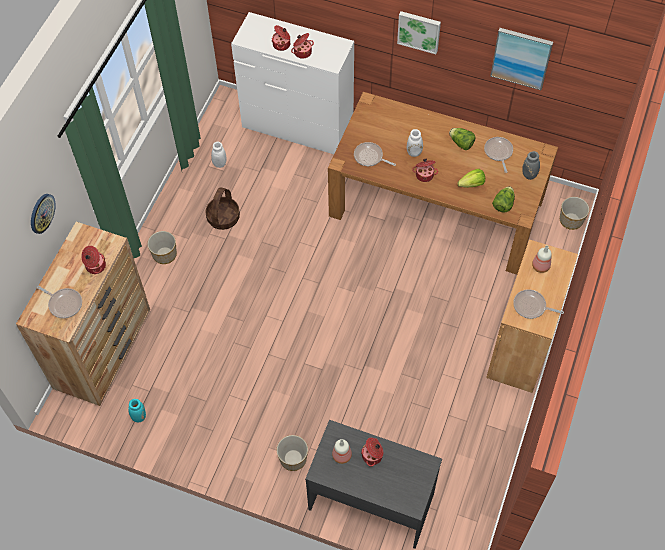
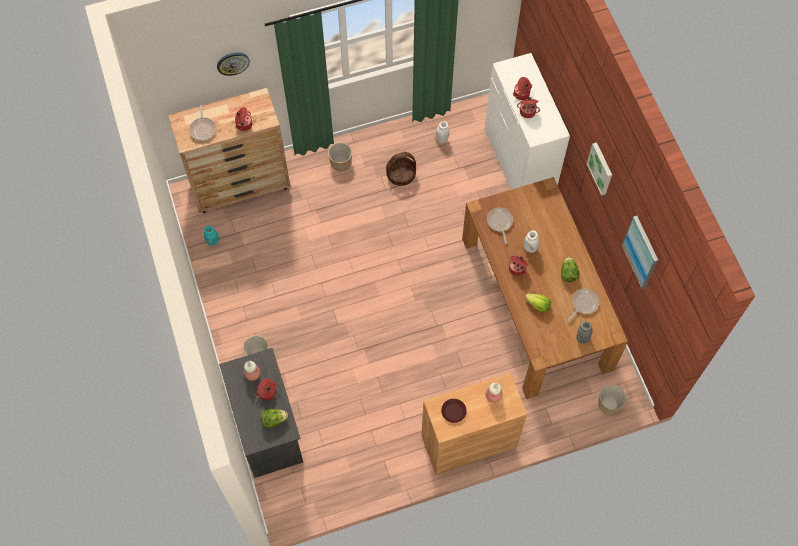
camera: 50 degrees right, 5 degrees up
(503, 204) = (539, 338): lettuce -> lettuce (274, 420)
(531, 306) = (453, 412): frying pan -> brown plate

